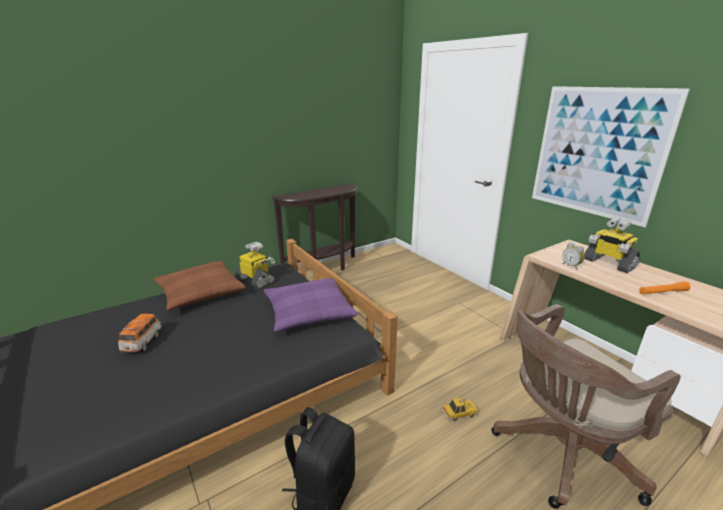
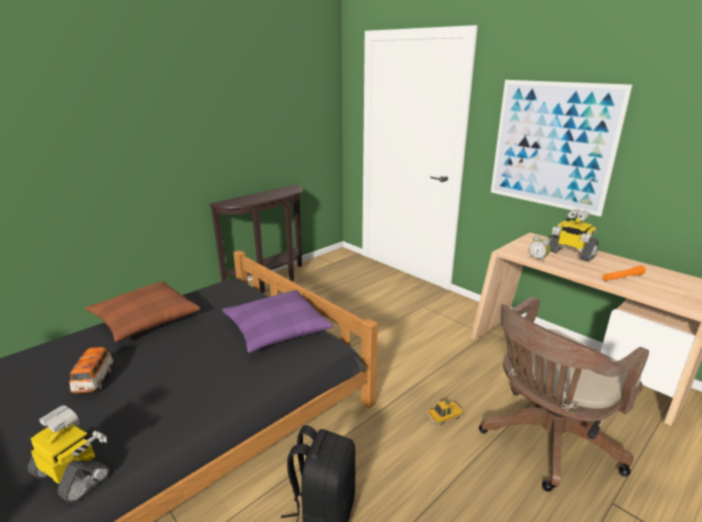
camera: 10 degrees left, 0 degrees up
(256, 280) = (207, 299): toy robot -> toy robot (73, 475)

